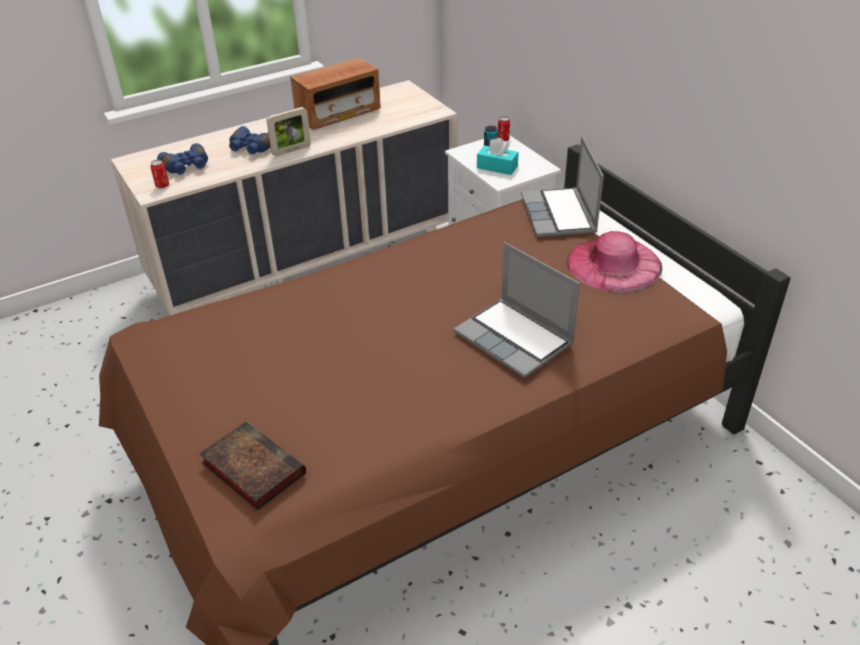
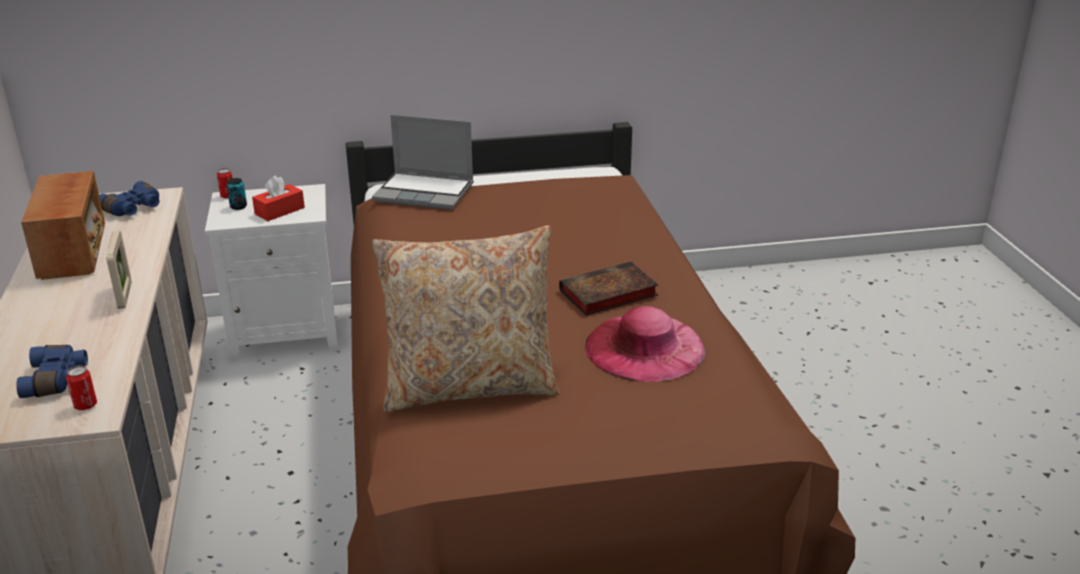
camera: 70 degrees left, 10 degrees down
(251, 148) = (75, 323): blue binoculars -> blue binoculars (134, 209)
(251, 468) = (701, 415): book -> book (606, 294)
(256, 327) = (470, 386): none -> beige pillow
(497, 167) = (279, 211): turquoise tissue box -> red tissue box
(515, 339) = (599, 251): laptop -> none
(614, 264) = (526, 188): pink hat -> pink hat (644, 348)

